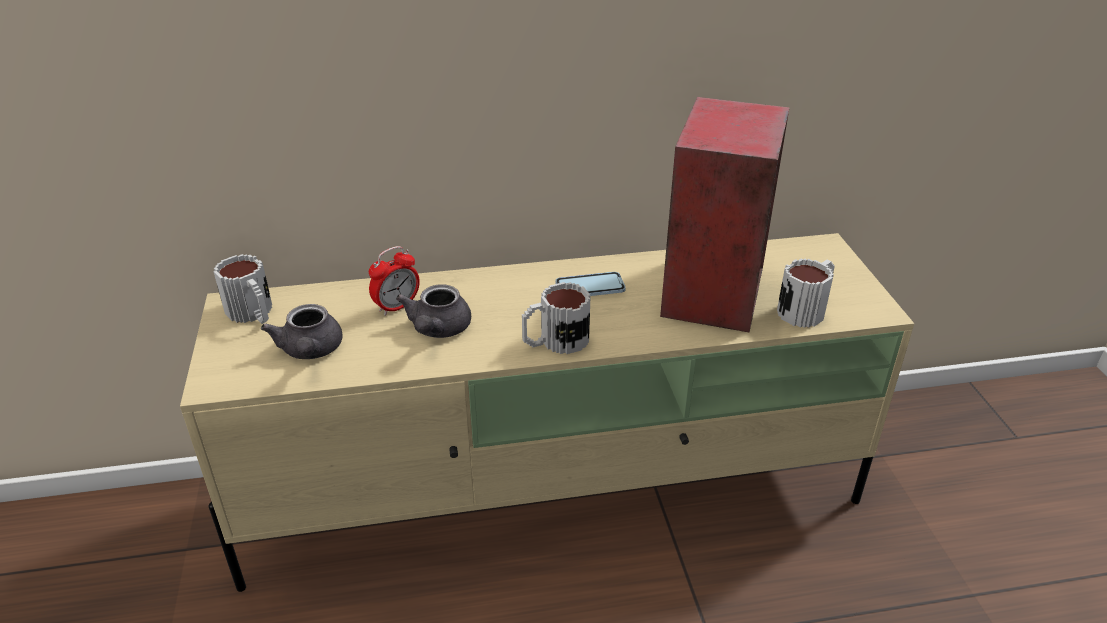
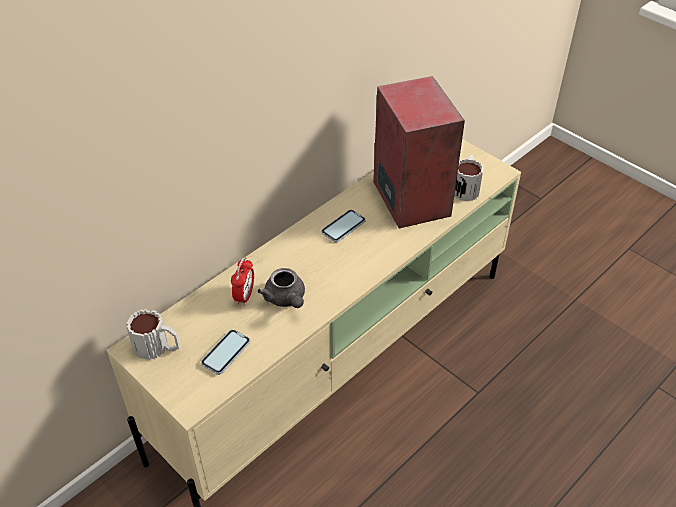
camera: 35 degrees left, 10 degrees up
(310, 351) = (226, 353): grey teapot -> phone
(555, 342) = (359, 273): mug -> none

